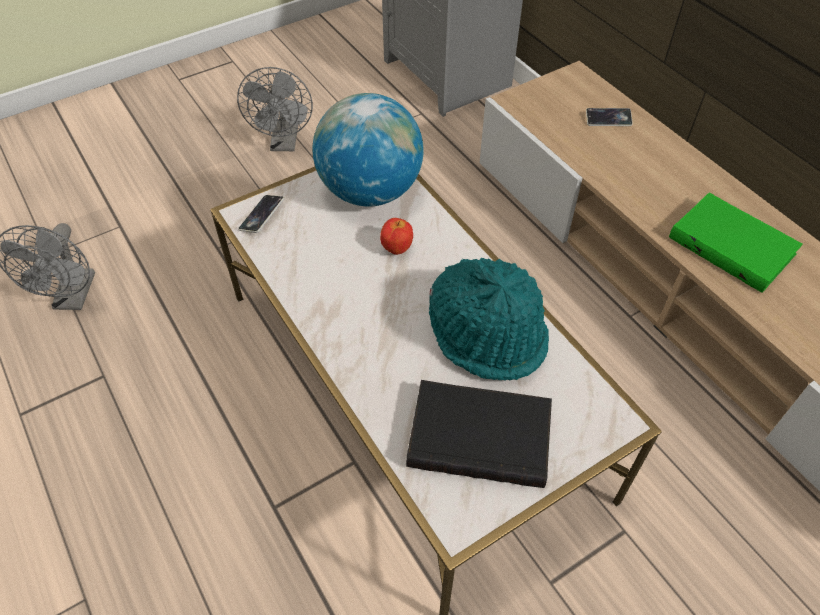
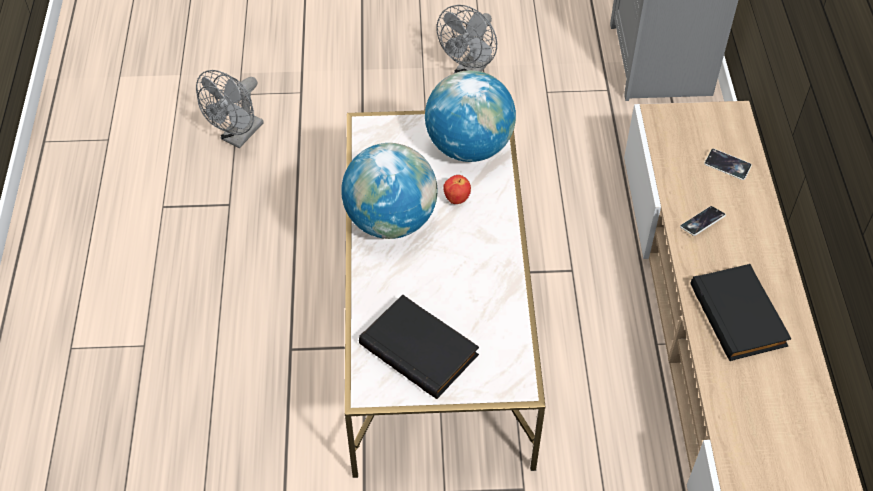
camera: 30 degrees right, 0 degrees up
(262, 216) = (378, 133): phone -> phone (702, 222)
(341, 303) = (391, 221): none -> globe
(488, 332) = (476, 287): turquoise hat -> none
(733, 245) = (740, 315): green book -> black book

